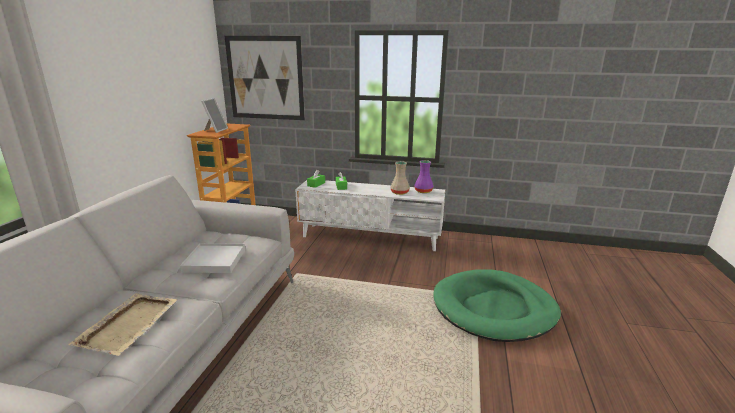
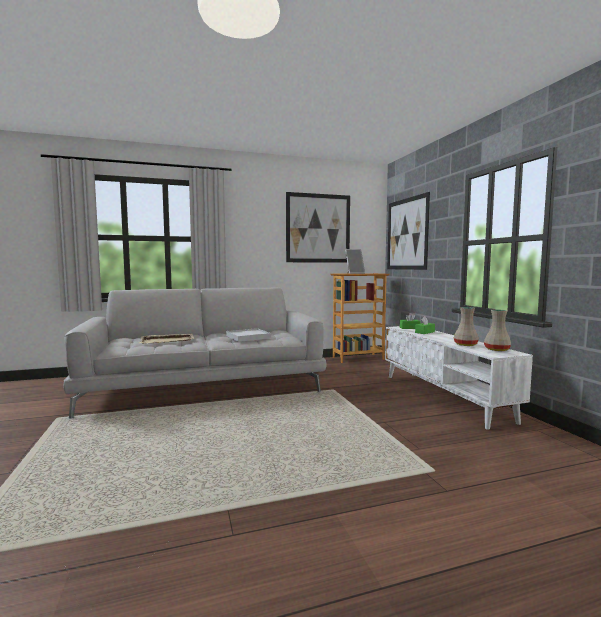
camera: 60 degrees right, 15 degrees down
(162, 74) = (318, 228): none -> picture
(423, 191) = (497, 349): purple vase -> beige vase
(494, 308) = (429, 488): green dog bed -> none

